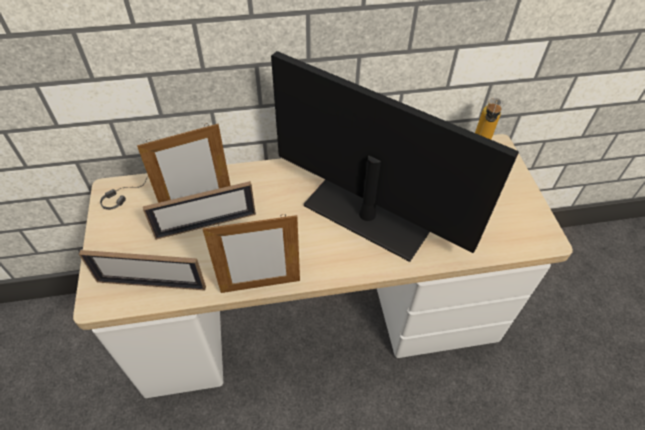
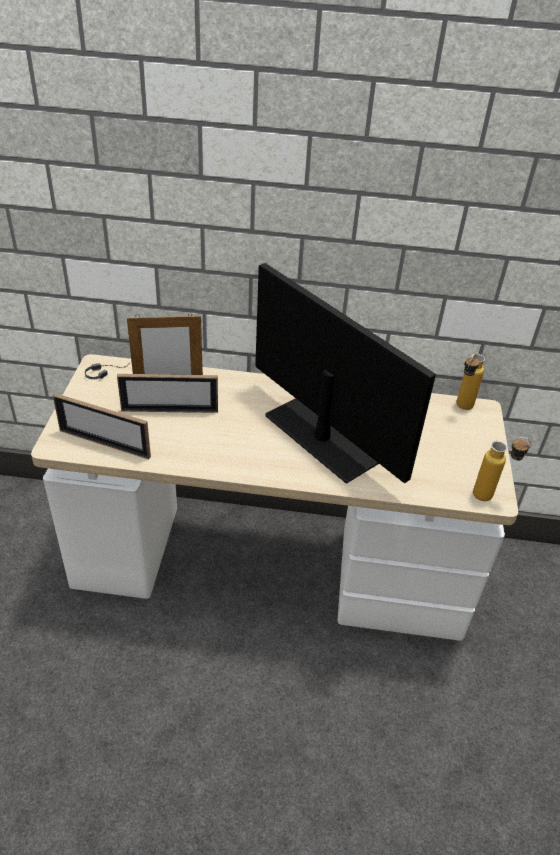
camera: 15 degrees right, 10 degrees down
(260, 286) = (198, 468): picture frame -> none
(542, 237) = (491, 496): none -> bottle

